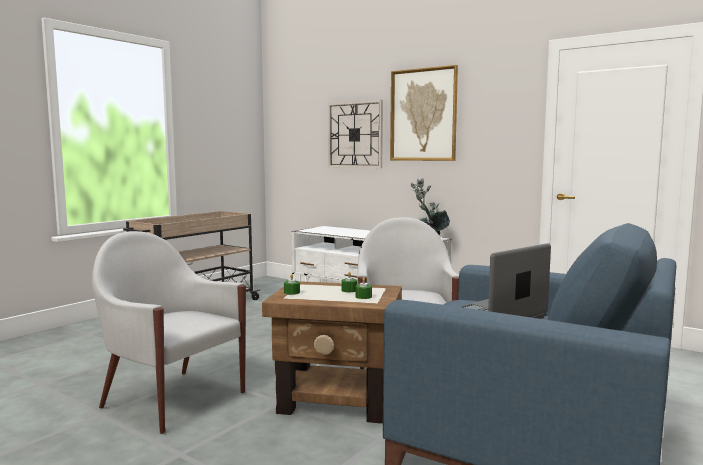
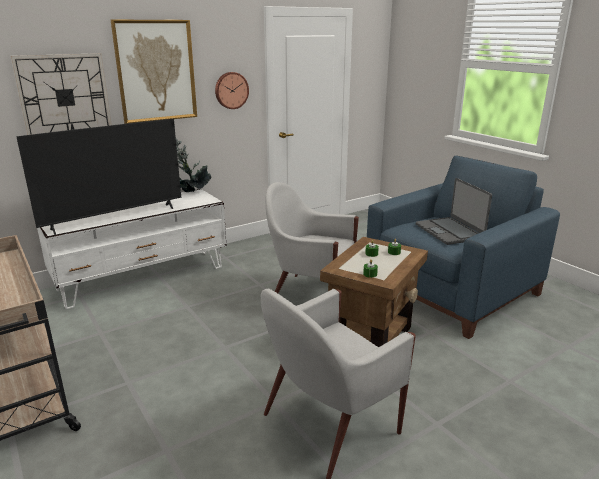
camera: 70 degrees left, 15 degrees up
(343, 234) = (115, 218): none -> television
(497, 136) = (231, 90): none -> wall clock

